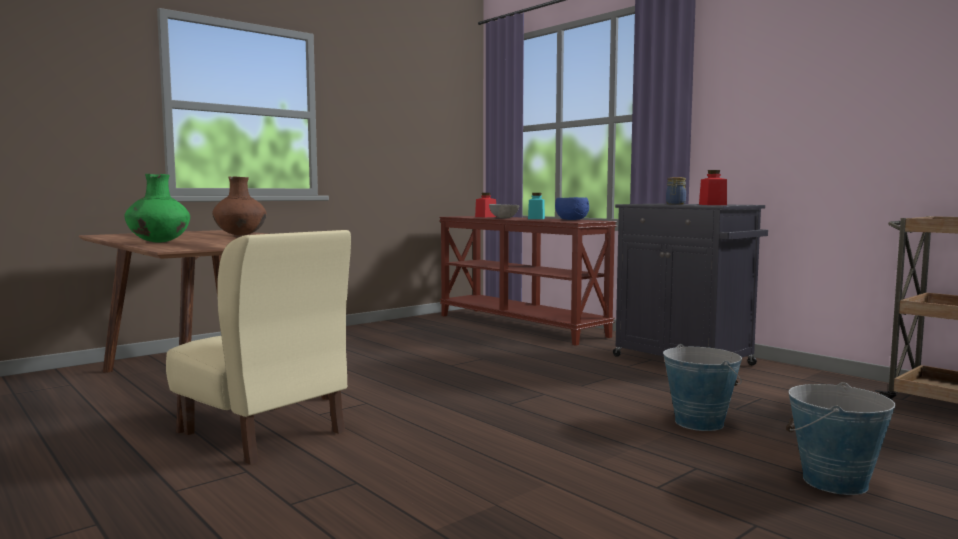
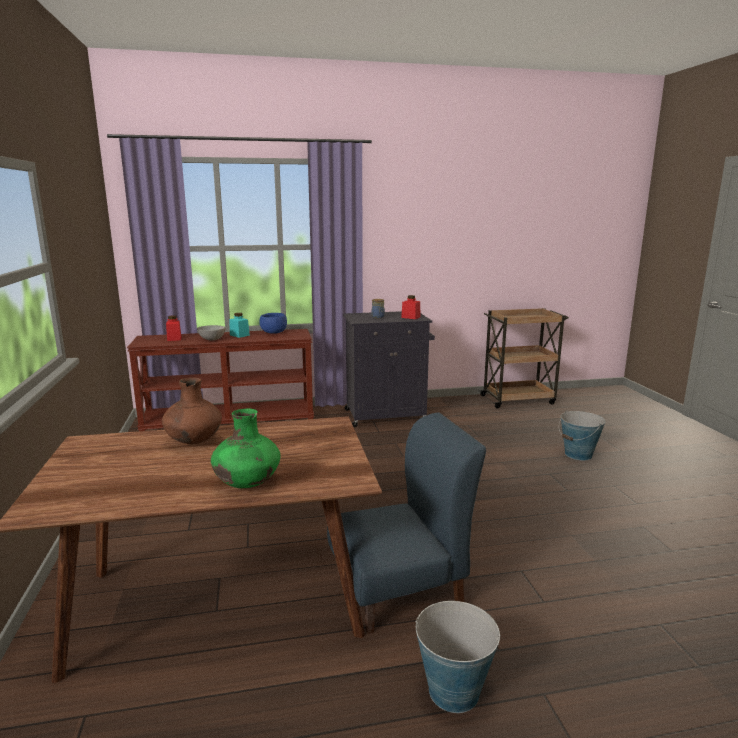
camera: 60 degrees left, 10 degrees up
(264, 433) = (400, 591): beige chair -> blue chair
(699, 422) = (491, 451): bucket -> bucket (453, 691)

